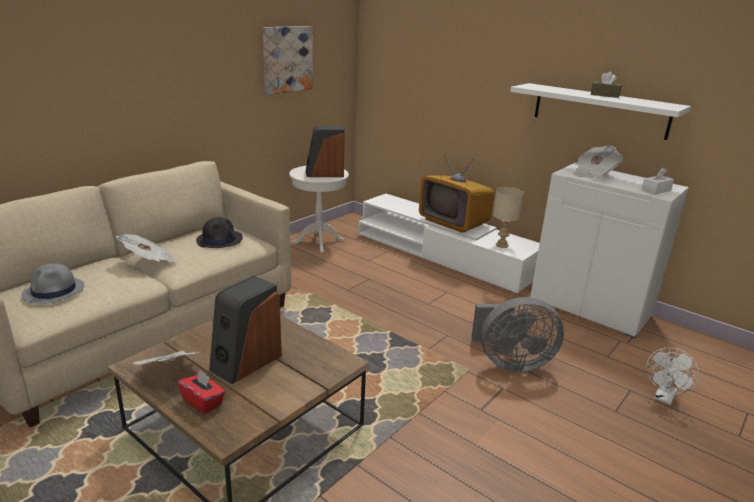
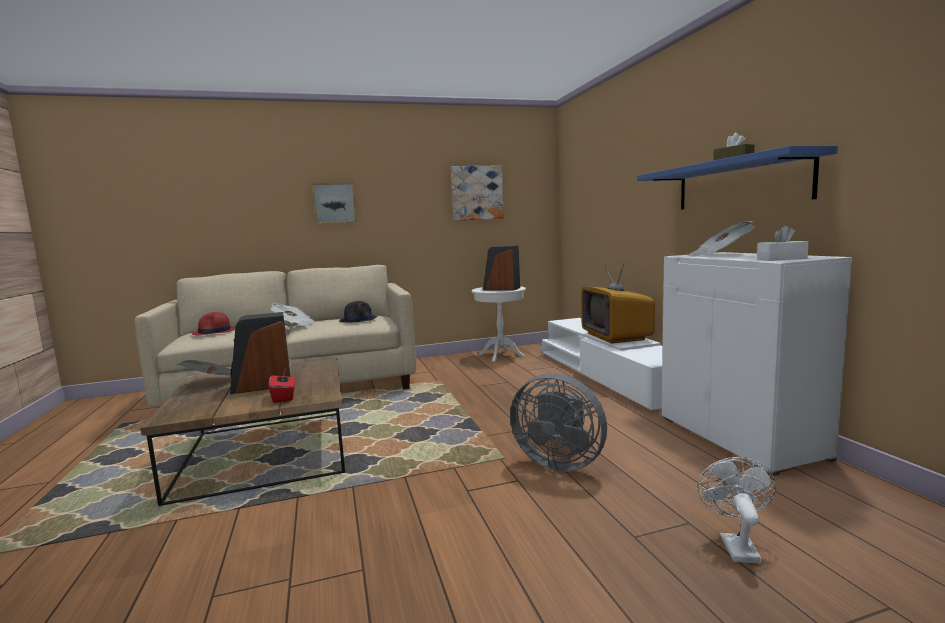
camera: 35 degrees right, 15 degrees down
(54, 291) = (215, 332): grey hat -> red hat
(134, 79) = (334, 203): none -> picture
(203, 402) = (195, 399): red tissue box -> red tissue box (284, 397)
(501, 245) = (645, 355): beige table lamp -> none
(600, 110) = (739, 184): white shelf -> blue shelf
(664, 398) = (736, 545): white fan -> white fan turned 120 degrees clockwise

